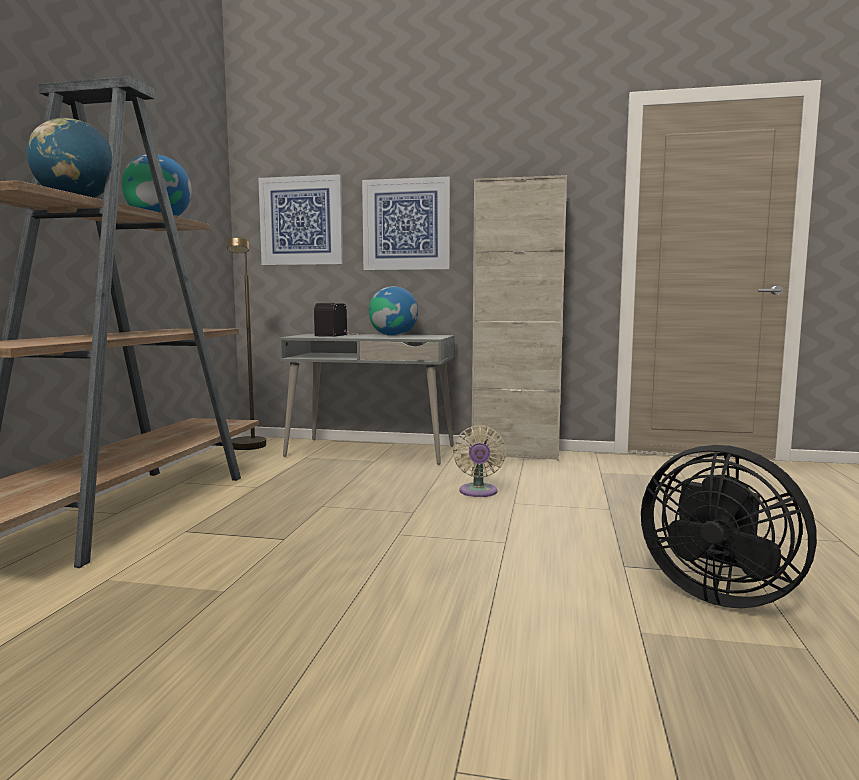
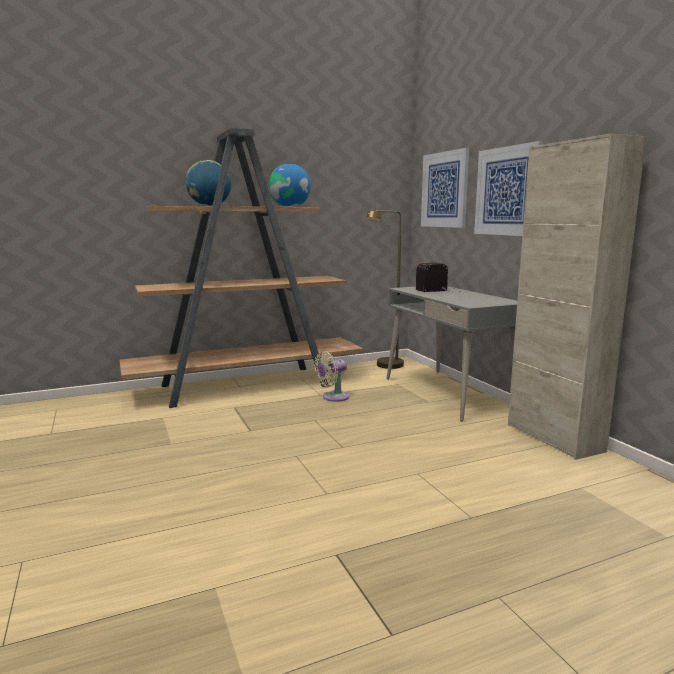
camera: 55 degrees right, 5 degrees up
(393, 335) = (471, 297): globe -> none
(478, 492) = (419, 454): beige fan -> beige fan (333, 397)
(717, 593) = (325, 615): black fan -> none

